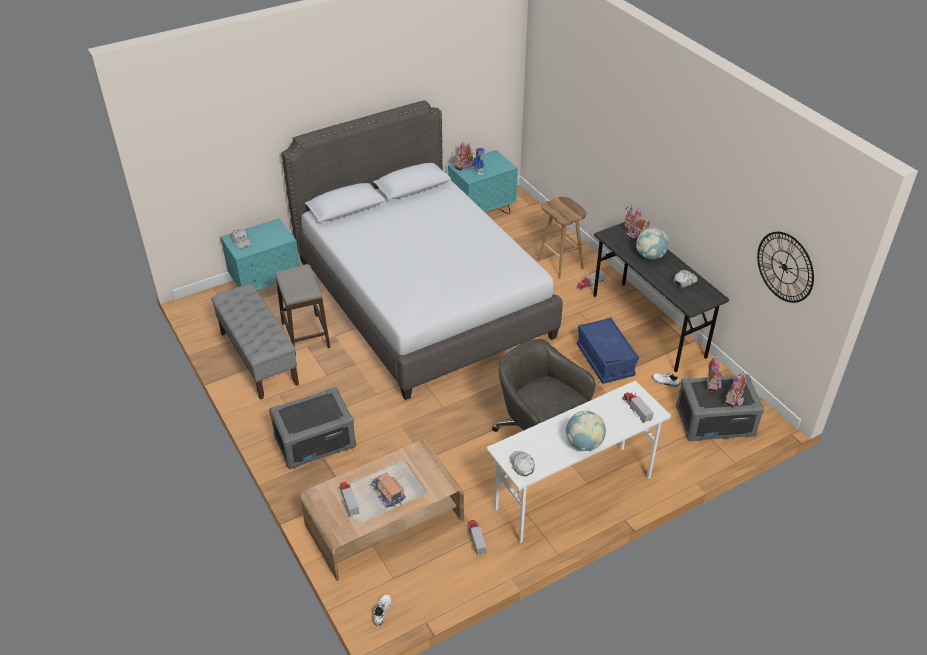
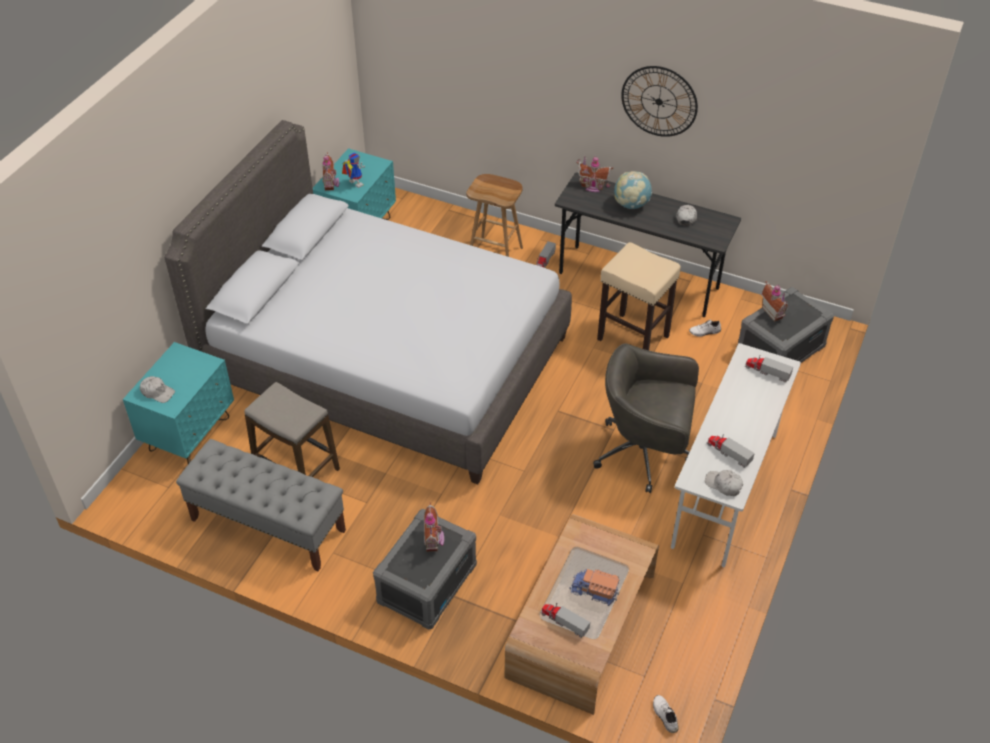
camera: 35 degrees left, 5 degrees up
(476, 539) = (682, 588): toy truck -> toy truck (728, 453)
(584, 444) = (756, 432): globe -> none
(605, 360) = (632, 337): blue storage box -> beige stool
(735, 400) = (804, 319): toy house -> toy house (434, 540)
(785, 267) = (814, 162): wall clock -> wall clock (659, 101)

